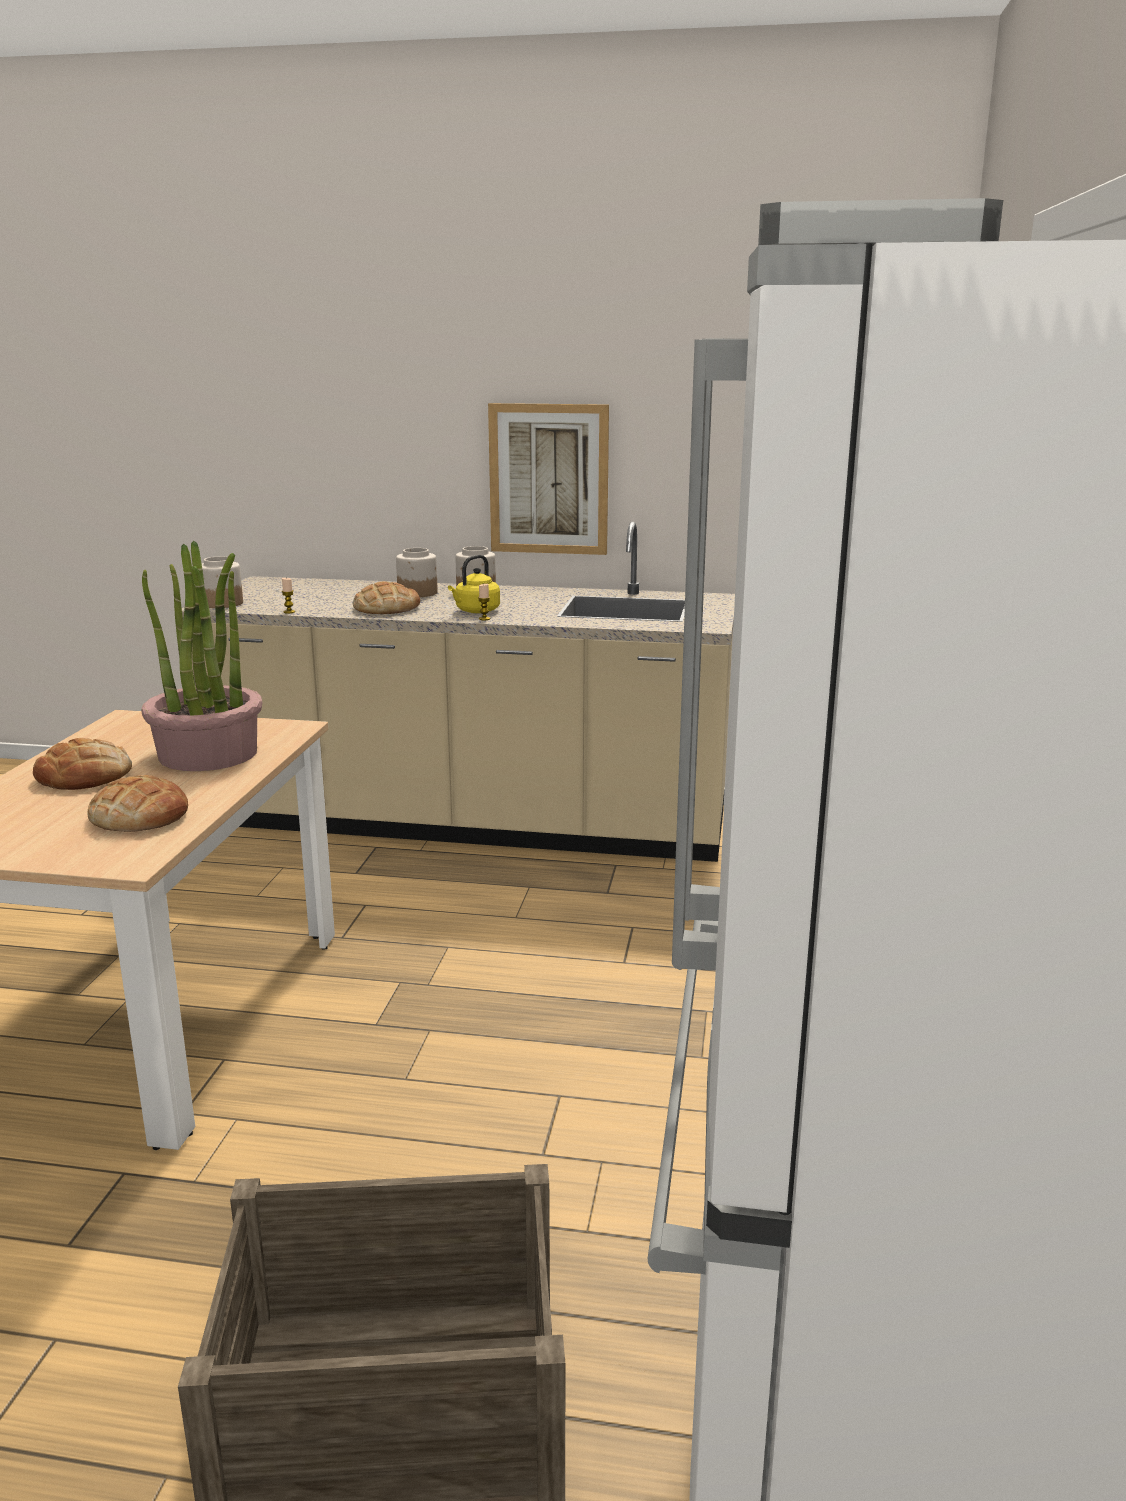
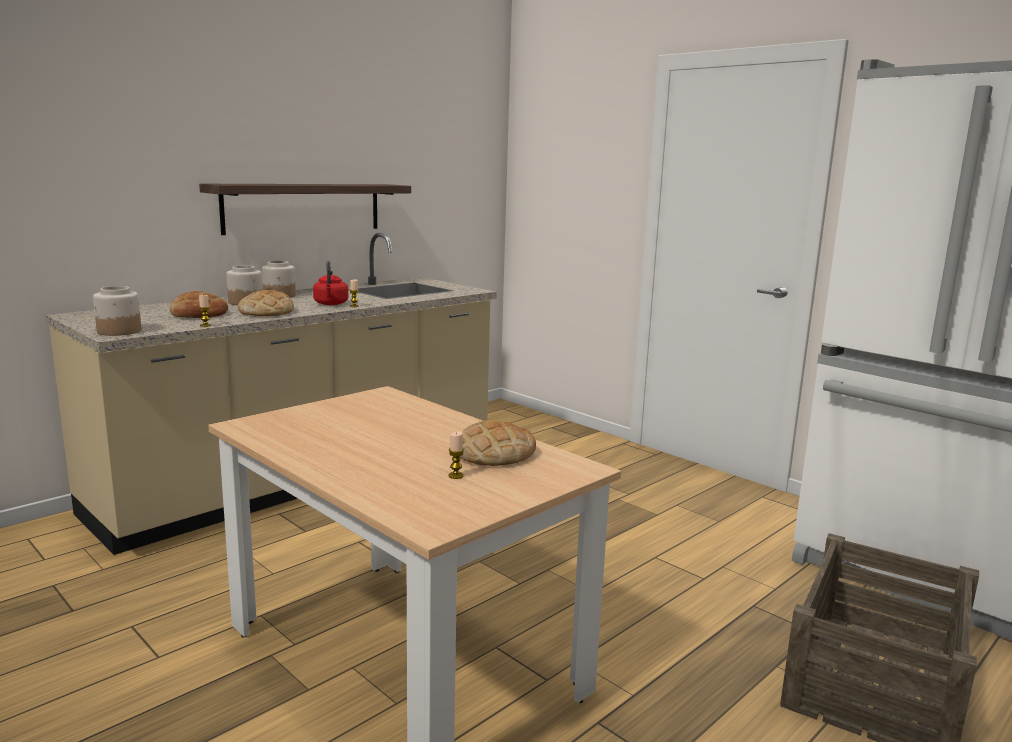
camera: 55 degrees left, 5 degrees down
(54, 819) = (456, 476): none -> candle
(85, 776) = (369, 455): bread -> bread (199, 314)
(208, 754) = (395, 419): potted plant -> none
(475, 611) = (331, 304): yellow kettle -> red kettle
(548, 479) = (303, 207): picture -> shelf

